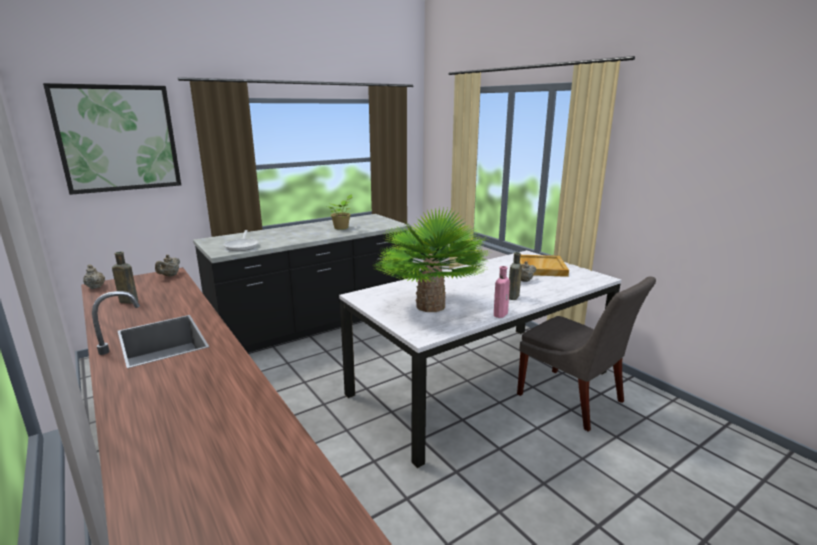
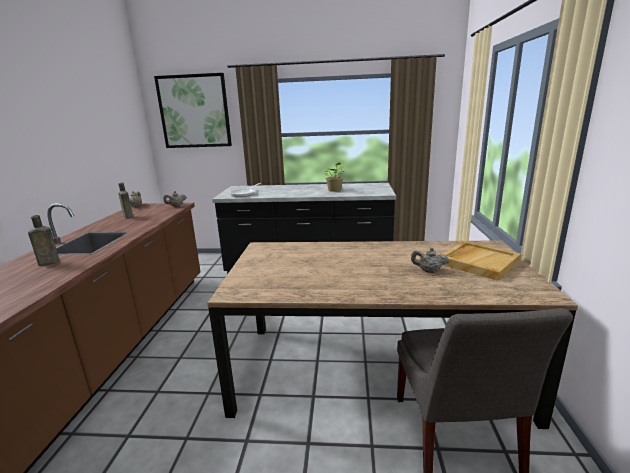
camera: 40 degrees right, 0 degrees up
(430, 306) = (290, 270): potted plant -> none
(480, 383) = (373, 370): white dining table -> brown dining table
(501, 314) = (335, 297): pink bottle -> none
(513, 297) = (381, 284): brown bottle -> brown bottle (47, 263)

